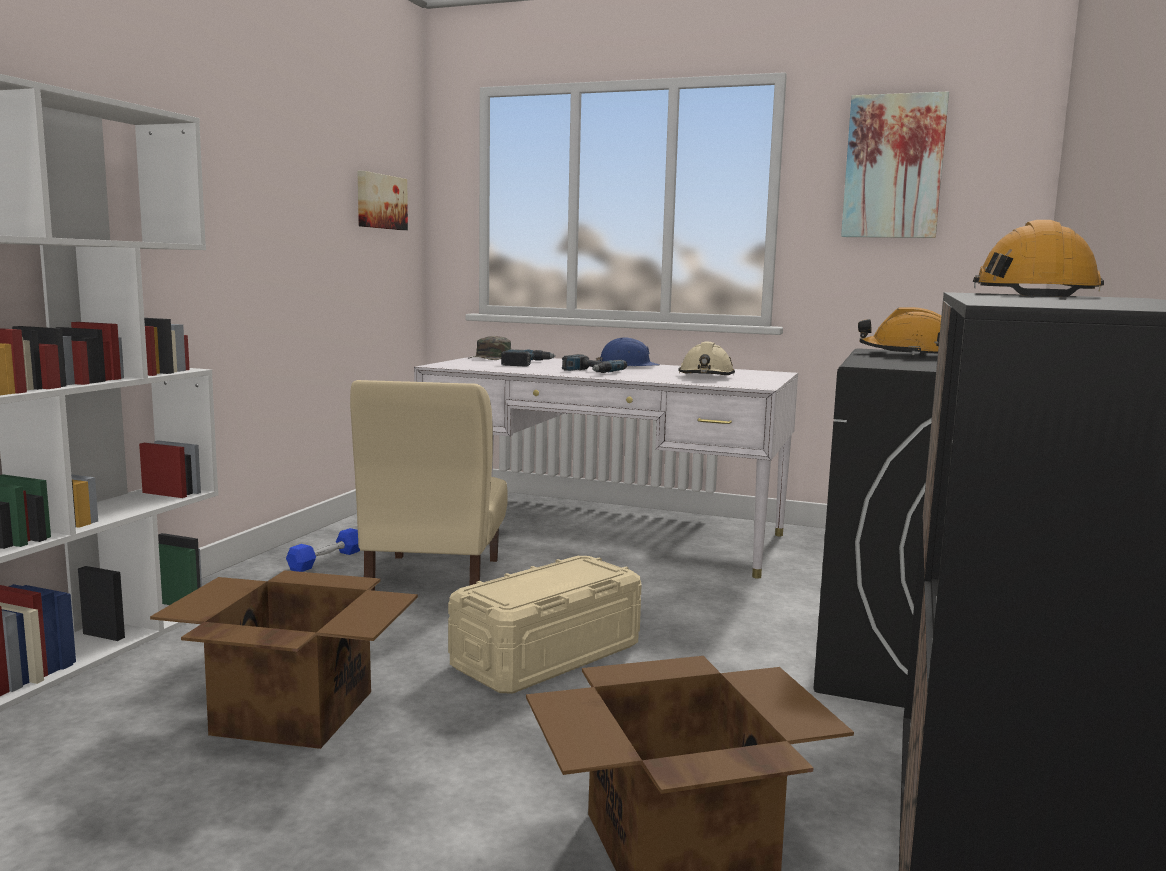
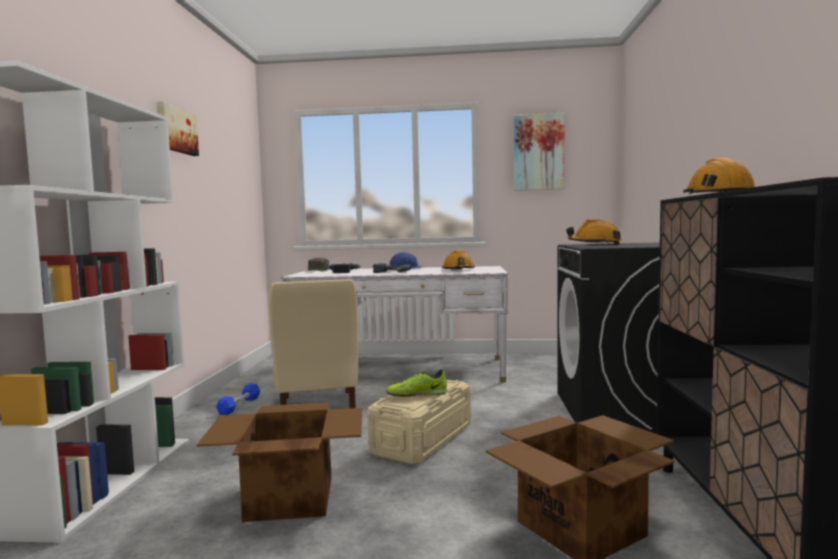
camera: 15 degrees left, 5 degrees down
(380, 201) = (241, 178): picture -> picture (176, 130)
(536, 584) = (417, 395): none -> shoe
(706, 377) = (458, 270): beige hard hat -> orange hard hat

